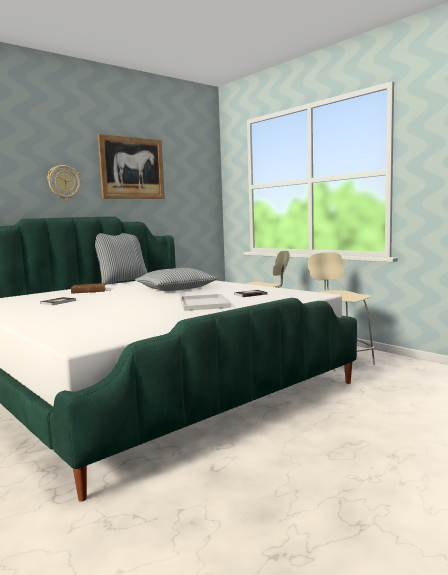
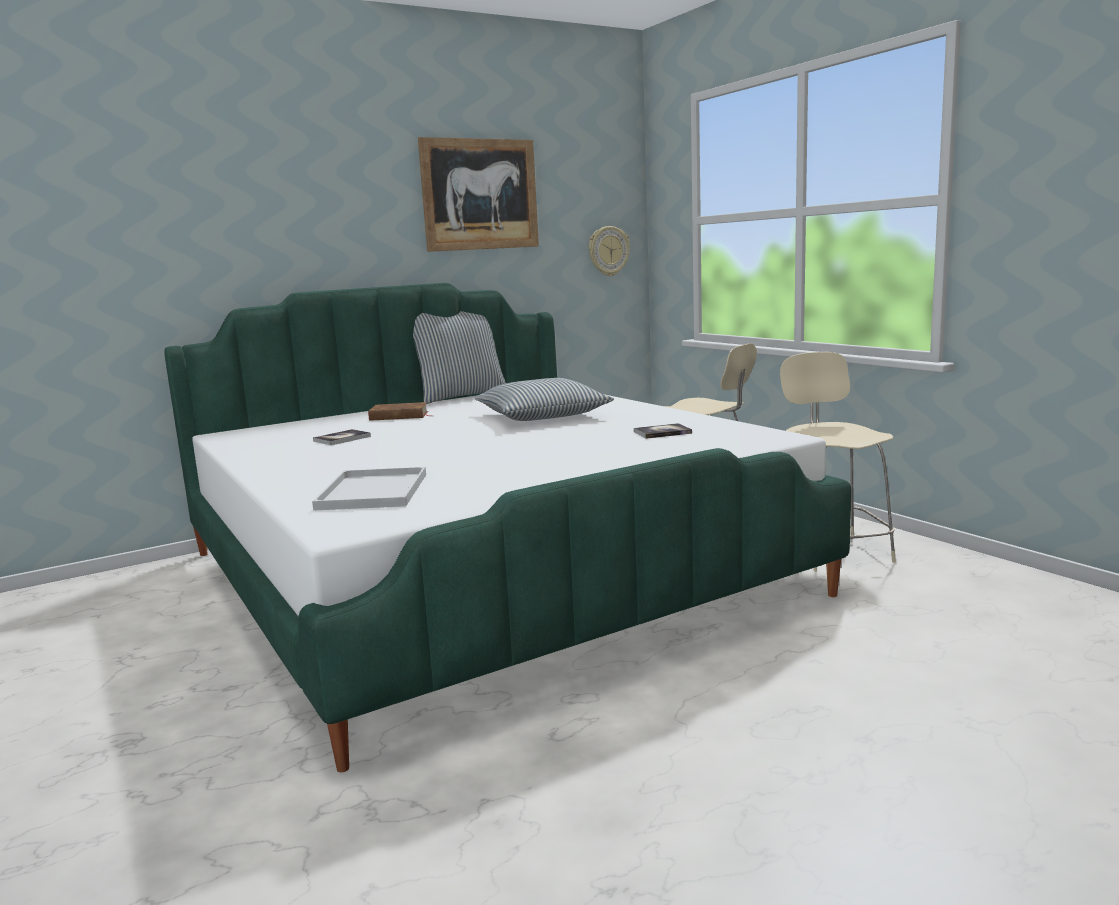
camera: 10 degrees right, 5 degrees up
(64, 182) = (361, 226): wall clock -> wall clock (608, 251)
(203, 303) = (572, 451): white tray -> white tray (372, 490)

